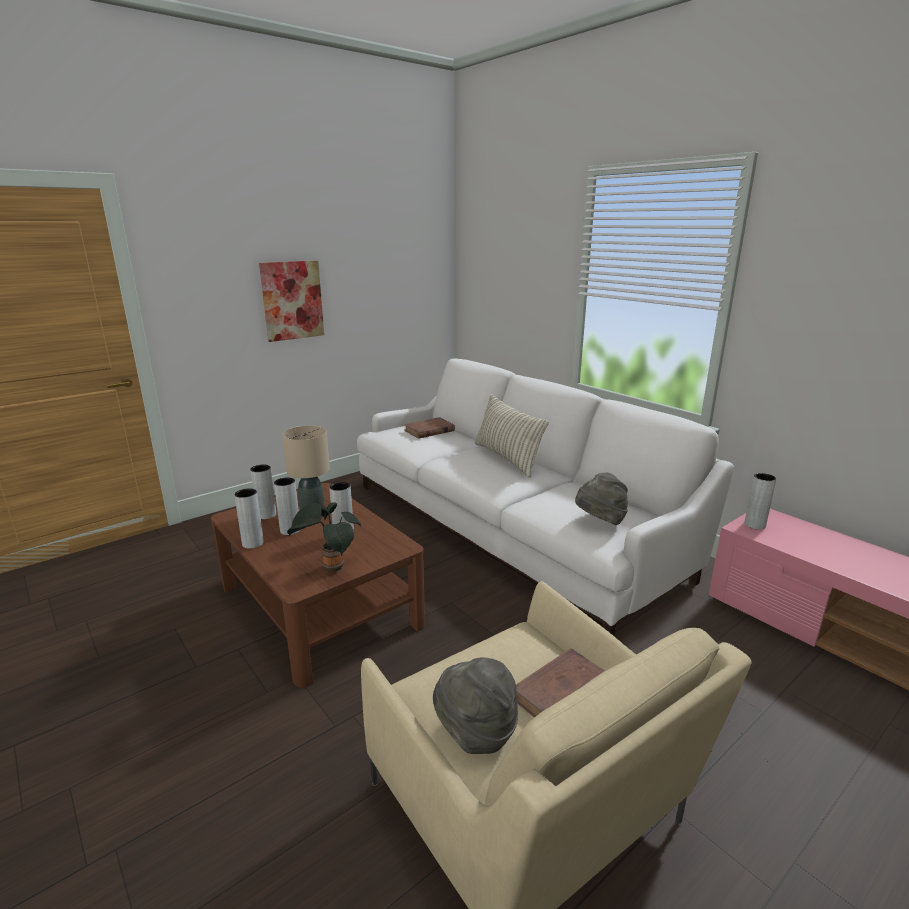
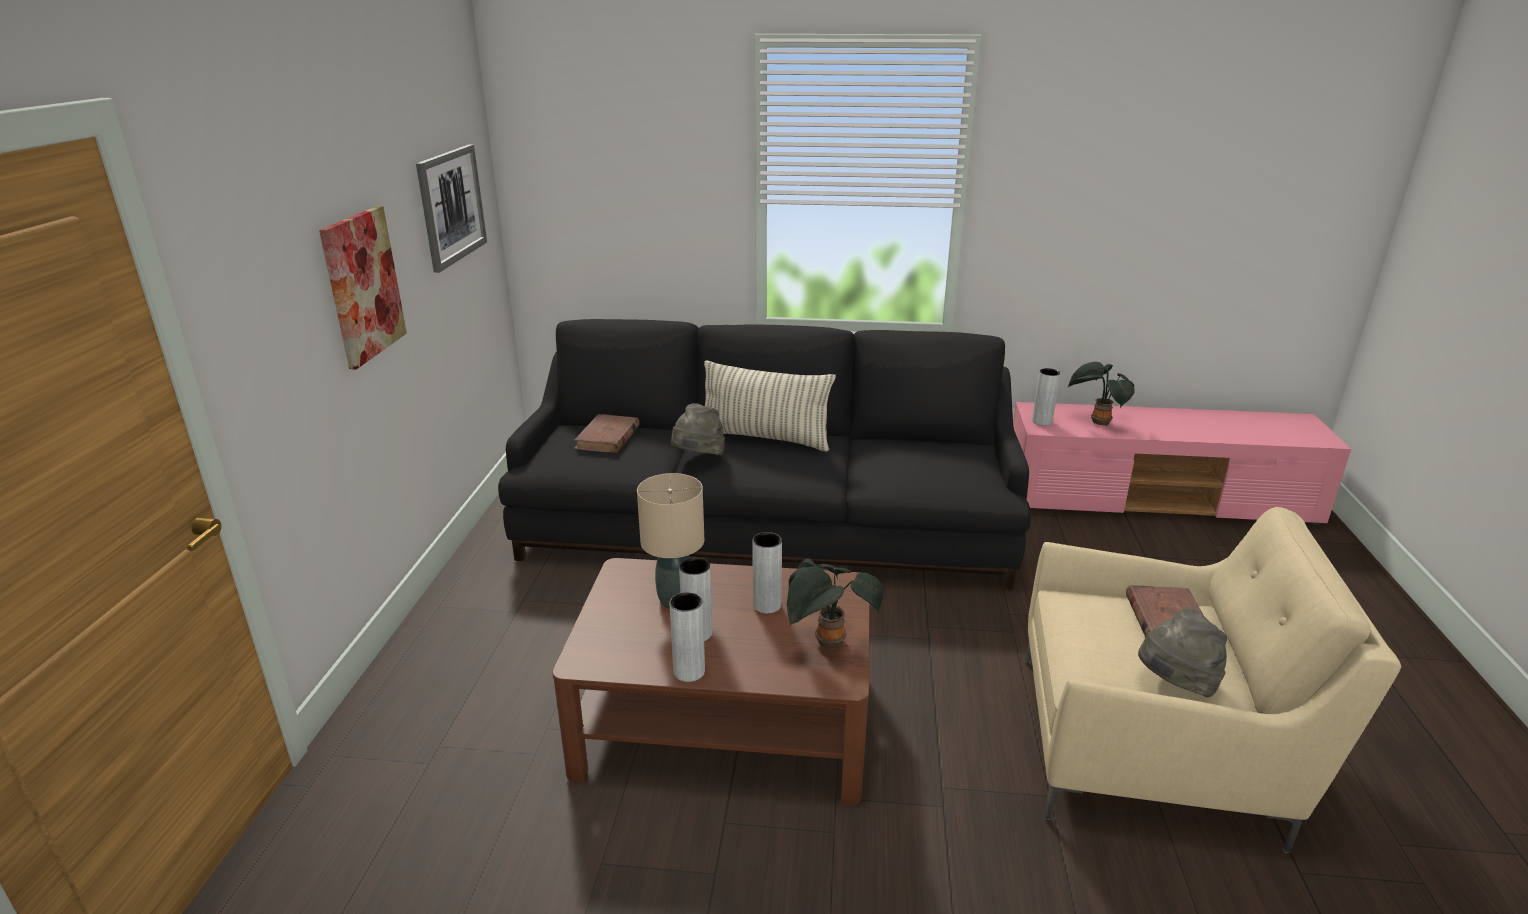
camera: 45 degrees left, 5 degrees up
(266, 515) = (626, 634): grey vase -> none
(396, 275) = (451, 206): none -> picture
(510, 527) = (768, 525): white sofa -> black sofa
(600, 521) = (960, 469): grey hat -> grey hat (698, 458)
(815, 545) = (1097, 422): none -> potted plant

